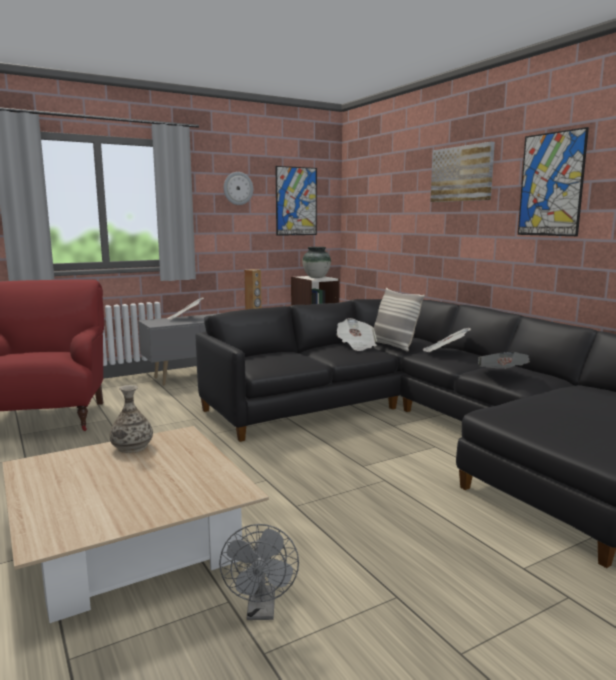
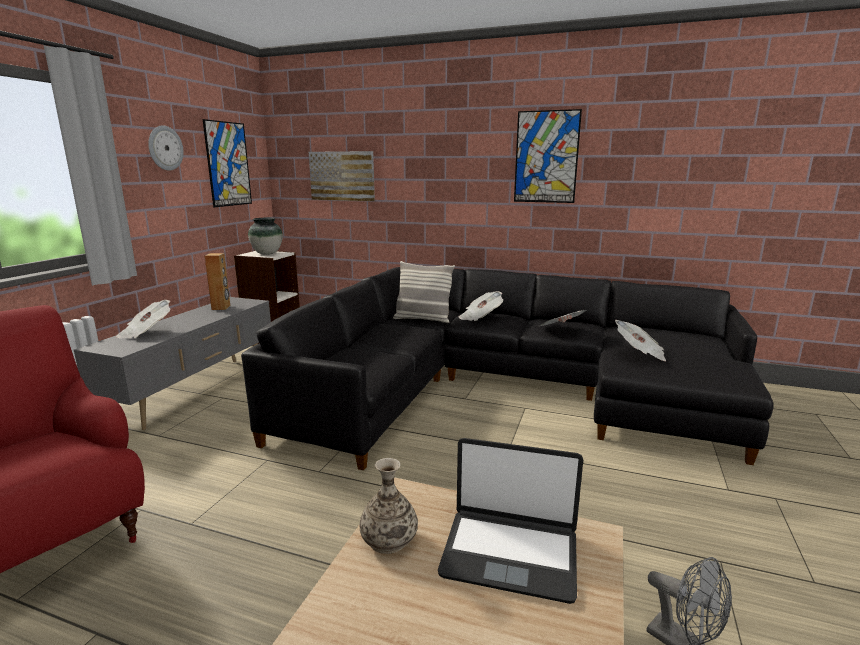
camera: 40 degrees left, 5 degrees up
(174, 476) = (510, 553): none -> laptop
(356, 346) = (398, 327): newspaper -> newspaper (639, 353)
(462, 174) = (445, 142): picture -> picture (342, 176)

